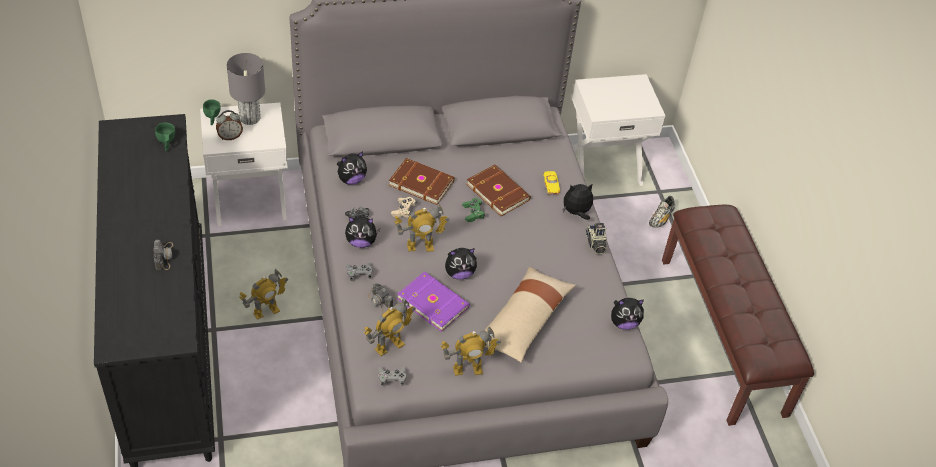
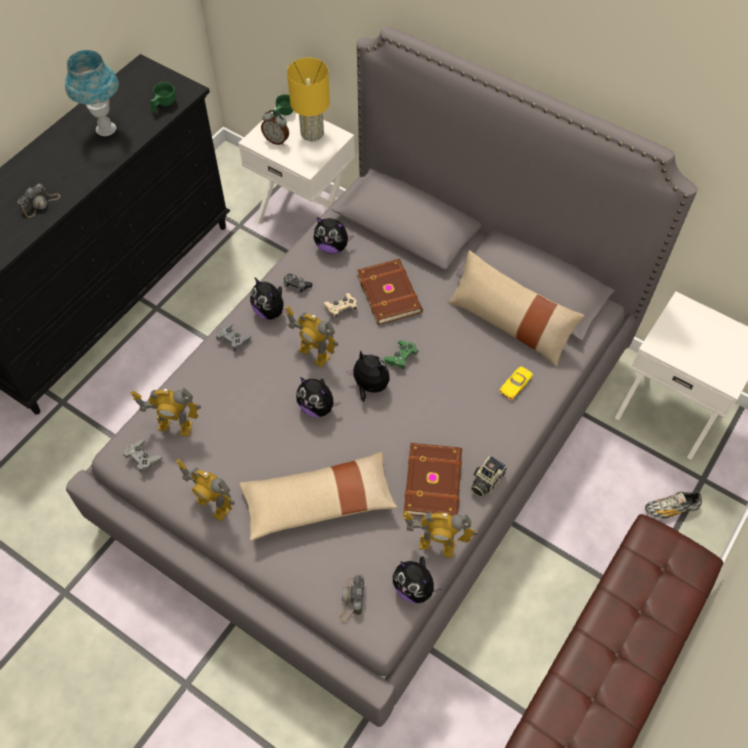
camera: 50 degrees right, 10 degrees up
(145, 182) = (106, 129): none -> blue table lamp
(249, 118) = (311, 133): grey table lamp -> yellow table lamp
(266, 311) = (209, 323): toy robot -> toy robot (437, 545)
(380, 303) = (218, 381): camera -> camera (352, 600)
(433, 302) = (260, 416): purple book -> none
(498, 191) = (452, 353): brown book -> brown book (434, 482)
(510, 154) = (510, 324): none -> beige pillow
(576, 212) = (506, 433): plush toy -> plush toy (369, 386)

